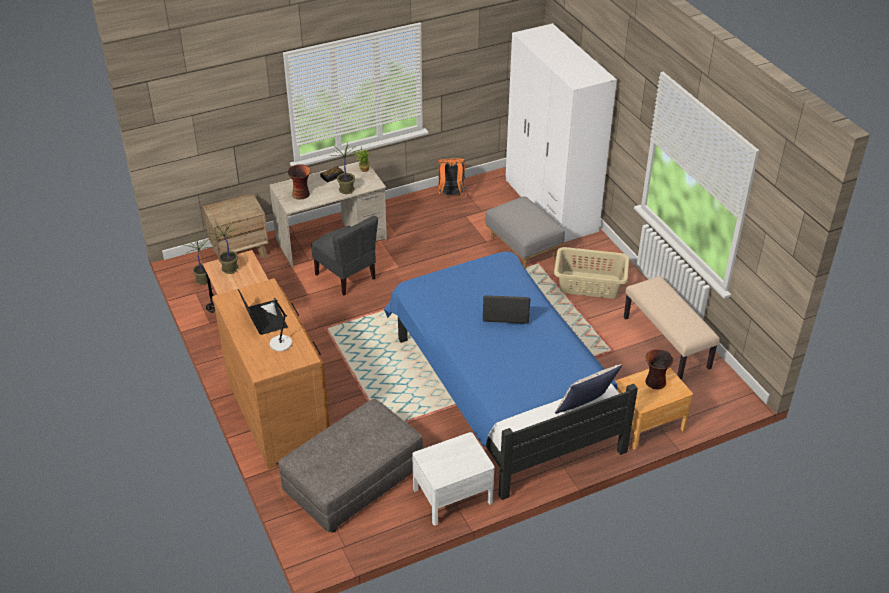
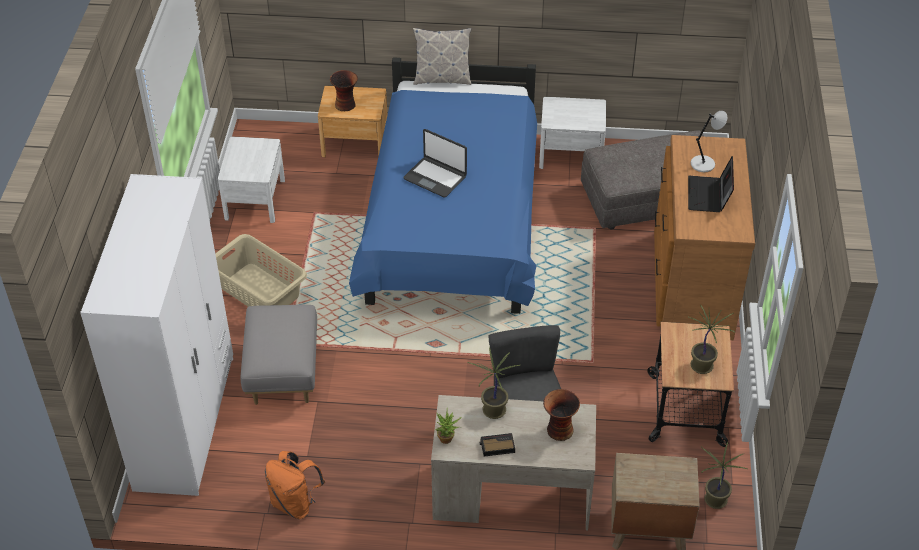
camera: 150 degrees left, 5 degrees up
(667, 343) = (255, 199): beige bench -> white nightstand

